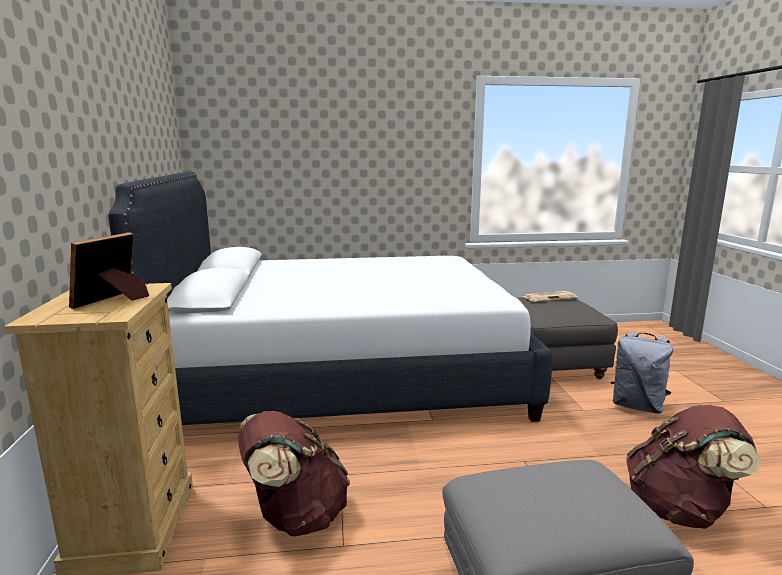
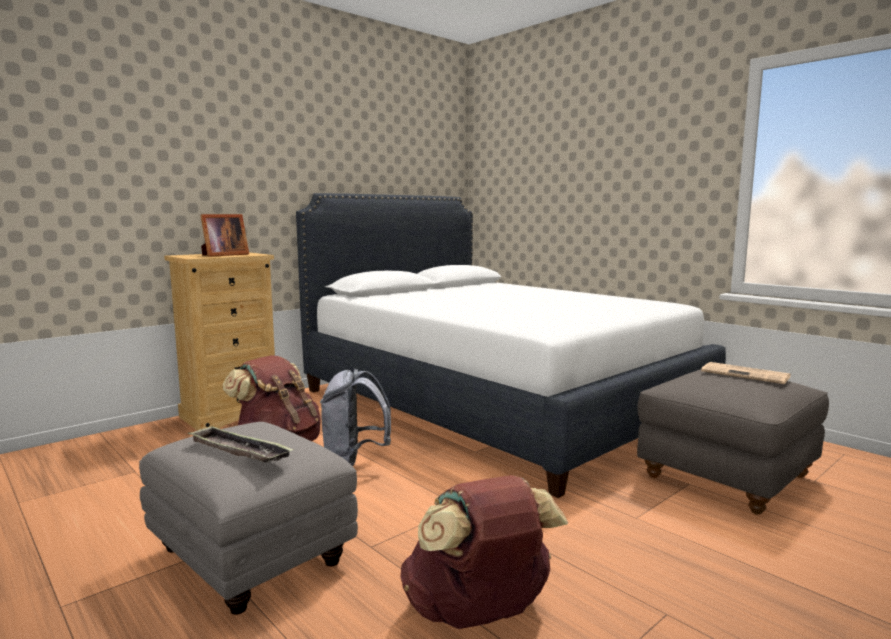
camera: 55 degrees right, 5 degrees down
(113, 300) = (223, 255): picture frame -> picture frame turned 150 degrees clockwise
(584, 502) = (239, 451): none -> tray
(637, 406) = (723, 553): grey backpack -> grey backpack (354, 460)

